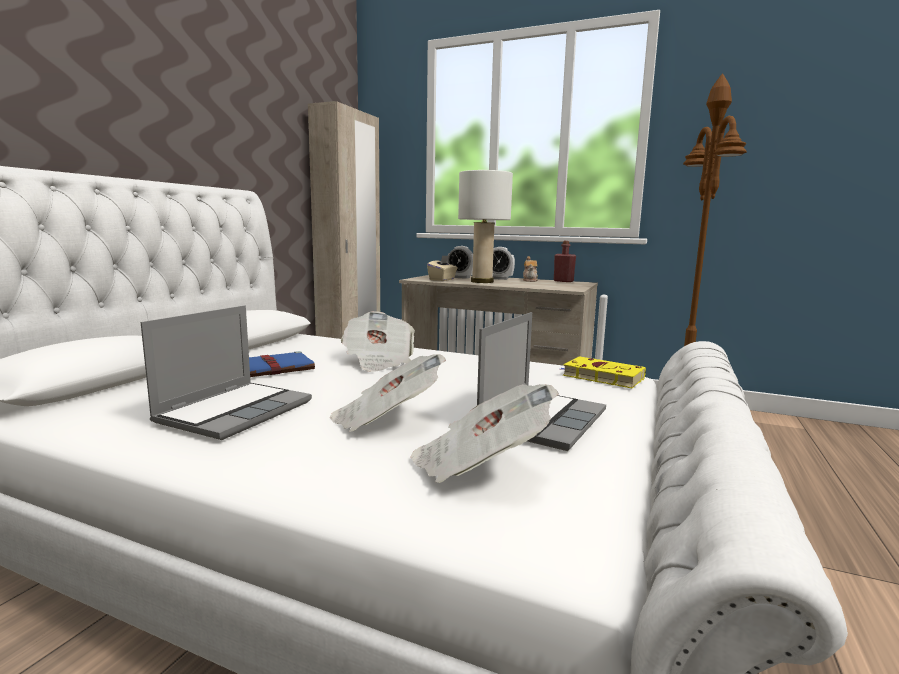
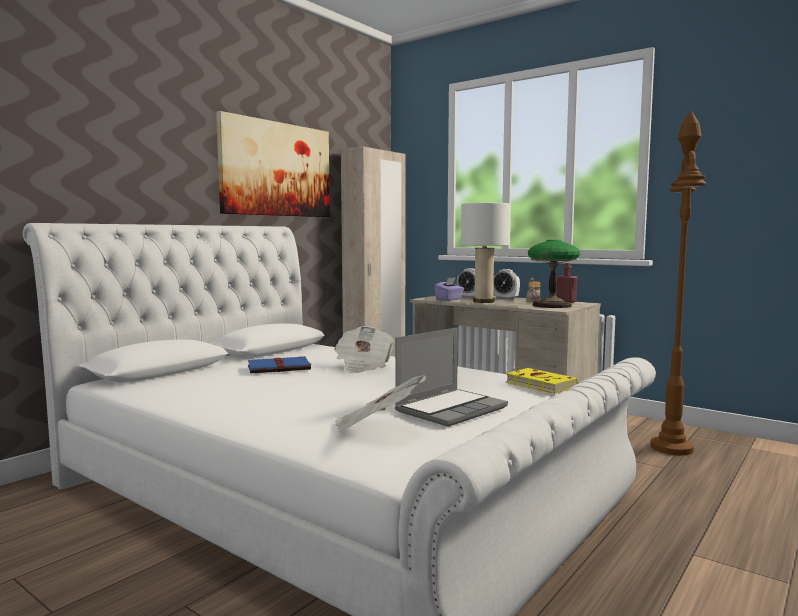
camera: 15 degrees right, 5 degrees down
(233, 118) = (276, 169): none -> picture
(235, 411) = (242, 392): laptop -> none
(386, 420) = (338, 402): newspaper -> none
(442, 279) = (449, 299): beige tissue box -> purple tissue box
(557, 285) = (551, 305): none -> table lamp

